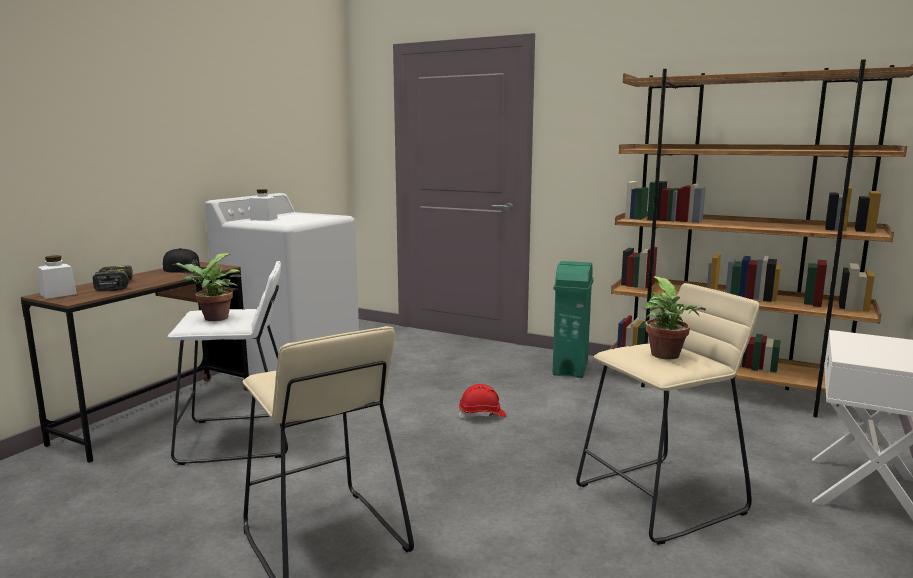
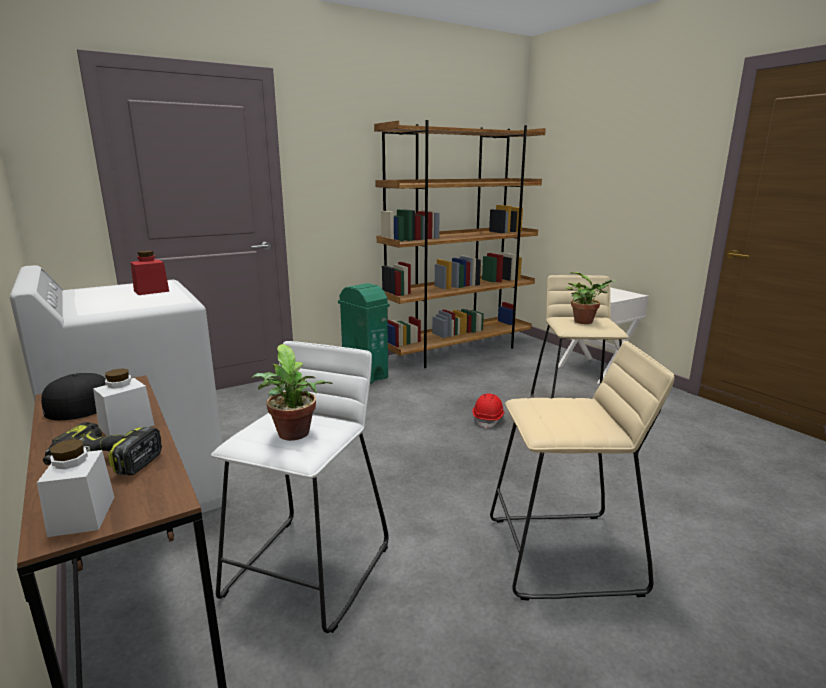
camera: 60 degrees left, 5 degrees up
(264, 219) = (99, 304): white jar -> white jar (126, 426)
(307, 218) = (151, 291): none -> red jar
(482, 415) = (406, 429): red hard hat -> red hard hat (488, 419)

